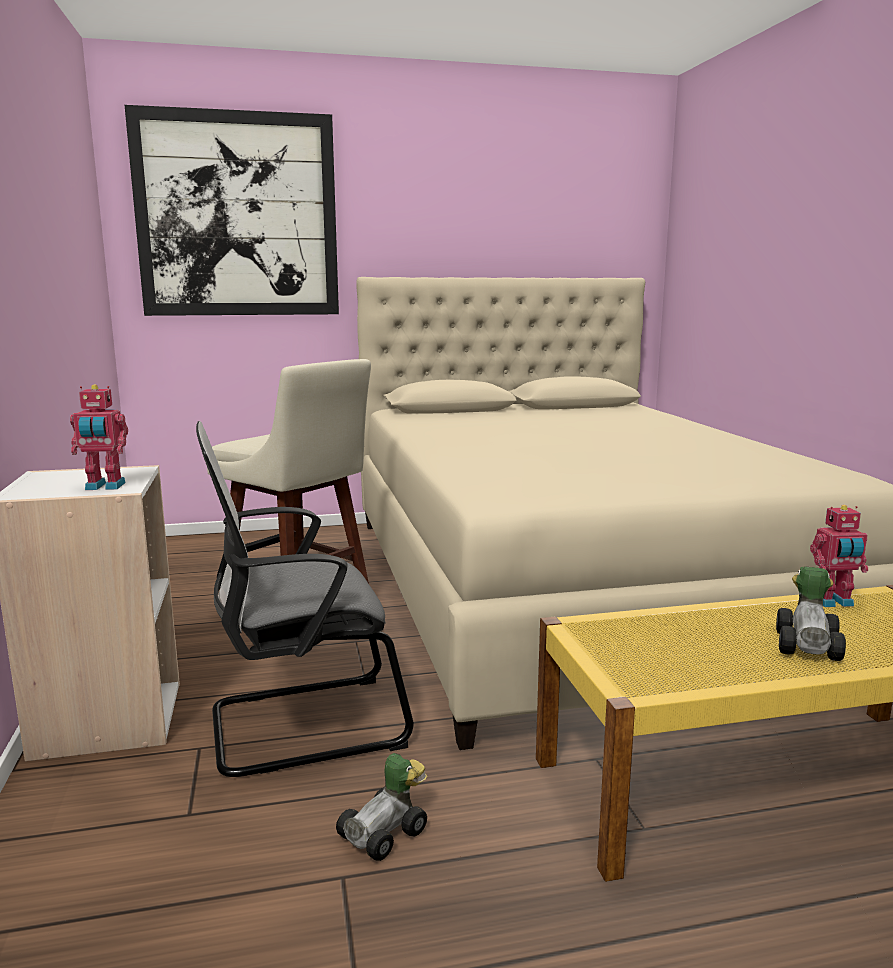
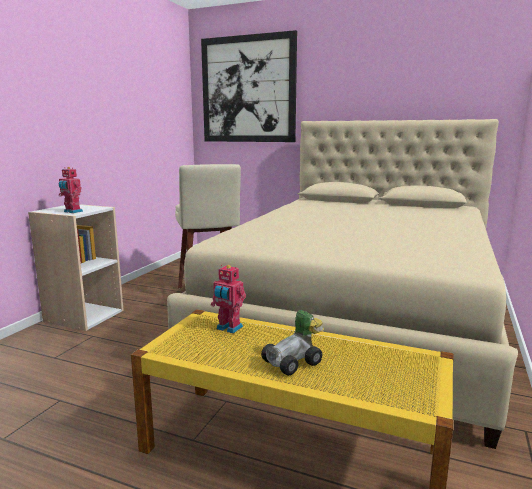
camera: 35 degrees right, 0 degrees up
(300, 725) = (136, 340): chair -> none
(387, 832) = (98, 392): toy car -> none
(833, 602) = (371, 348): toy robot -> toy robot (228, 328)

